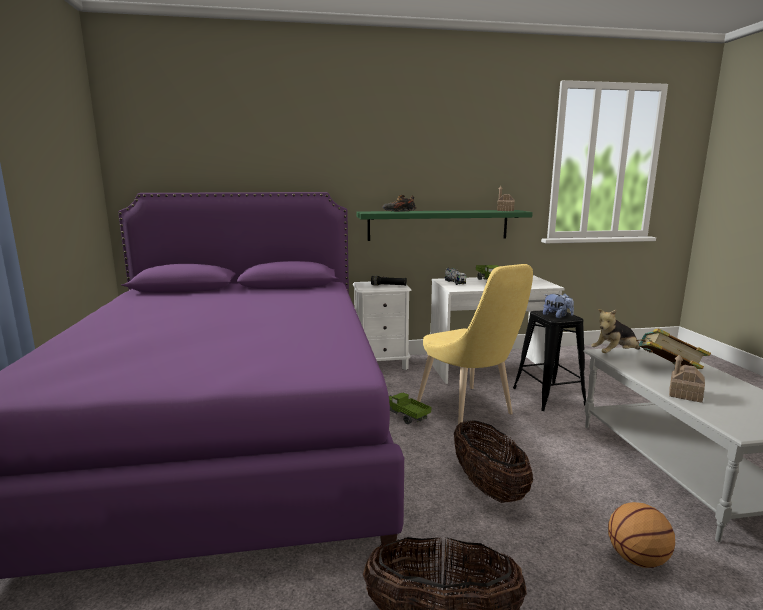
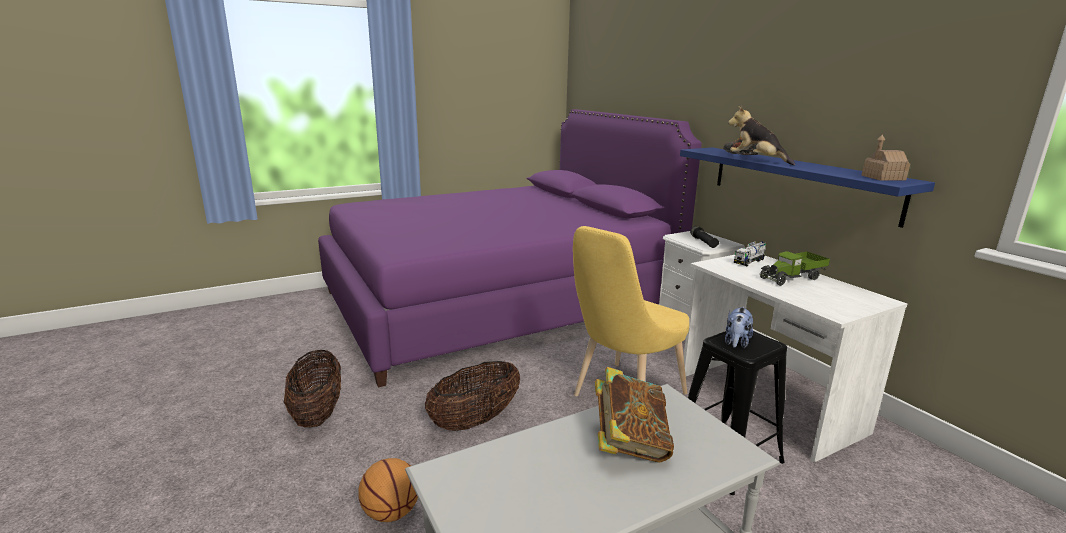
camera: 70 degrees right, 5 degrees up
(404, 416) = (579, 362): toy truck -> none
(438, 225) = (799, 182): green shelf -> blue shelf
(615, 354) = (666, 405): plush toy -> plush toy (756, 160)
(685, 394) = (537, 446): toy house -> none

